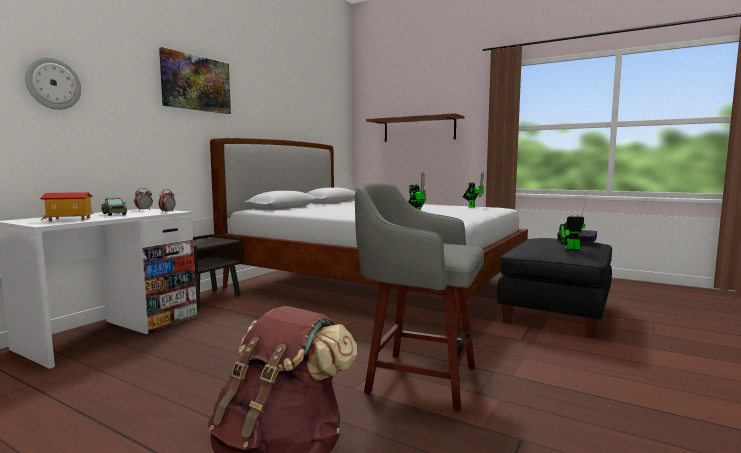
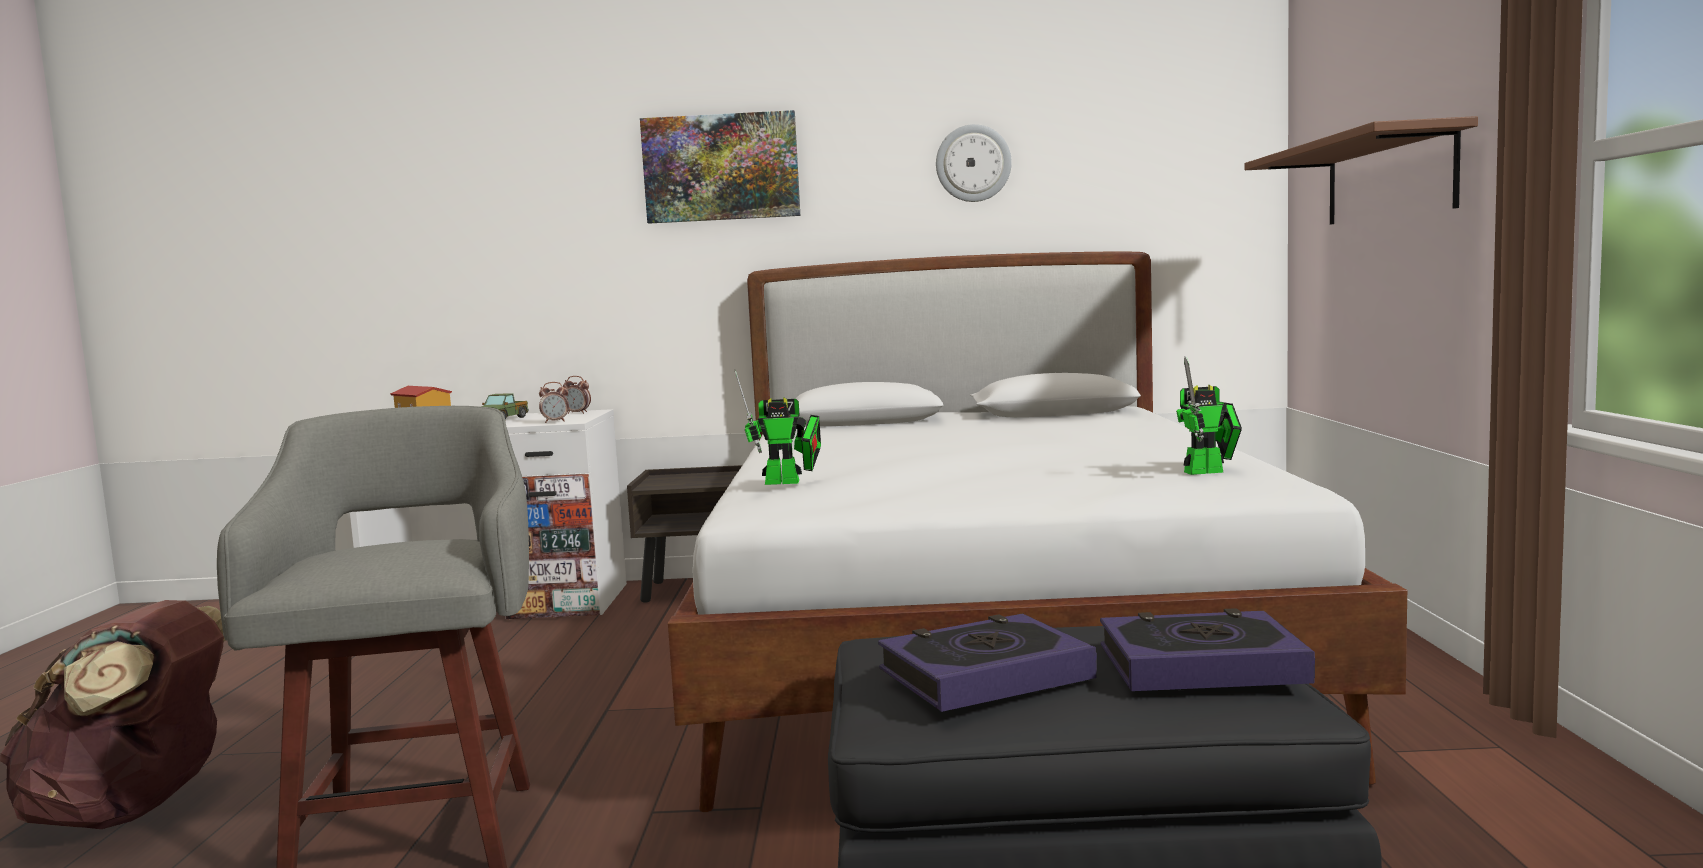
camera: 60 degrees right, 0 degrees up
(53, 83) = (471, 220): wall clock -> wall clock (973, 163)
(570, 248) = (985, 675): toy robot -> book

